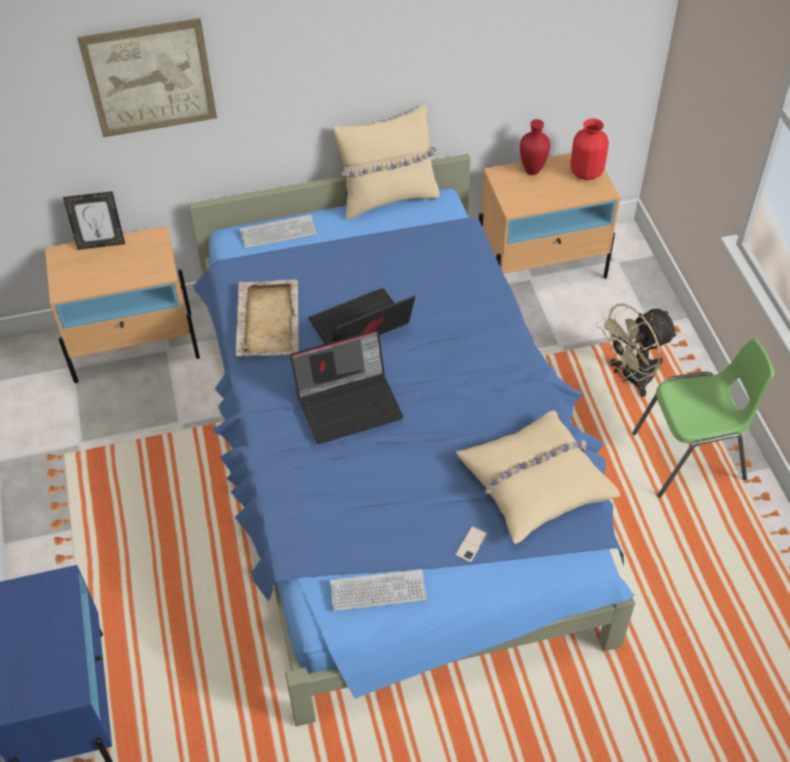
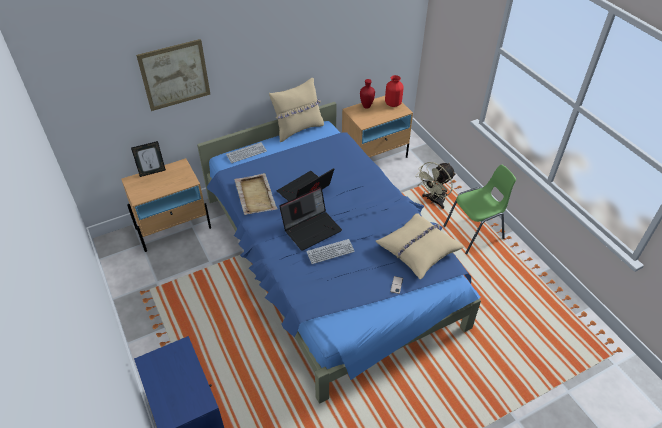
camera: 15 degrees left, 5 degrees down
(378, 591) = (356, 317): keyboard -> keyboard (330, 252)

